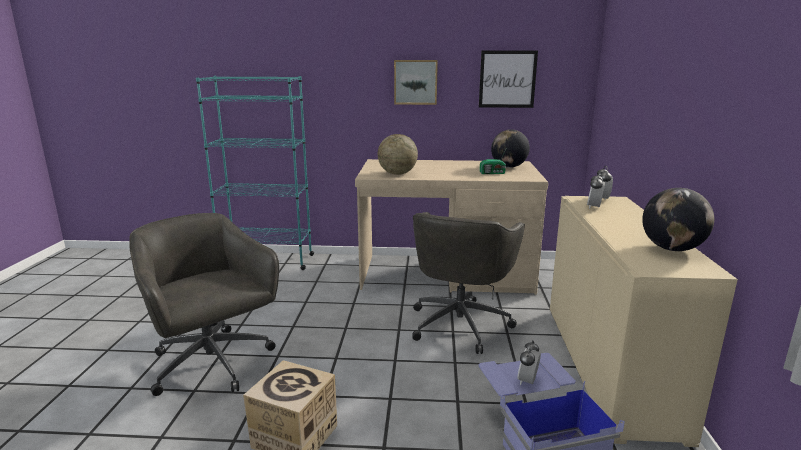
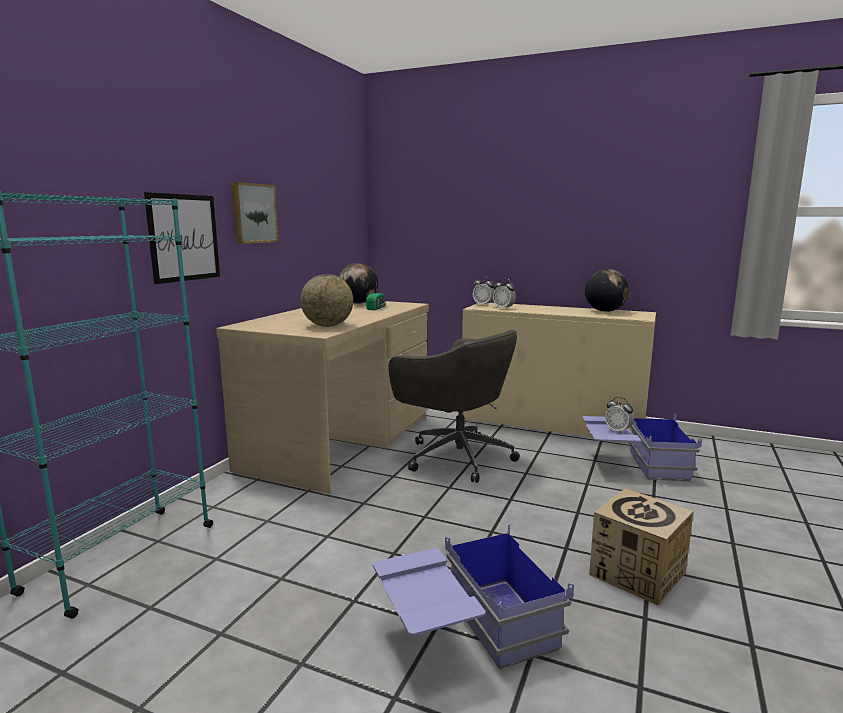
camera: 70 degrees left, 5 degrees down
(213, 364) = (466, 633): grey office chair -> blue storage box
(507, 79) = (320, 211): picture -> picture (184, 238)

